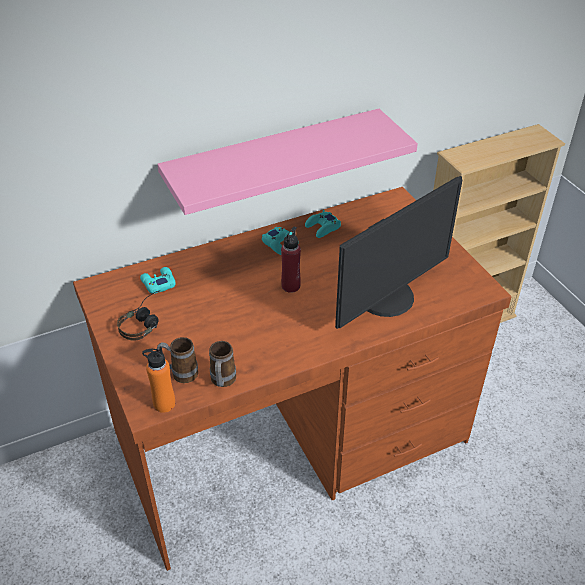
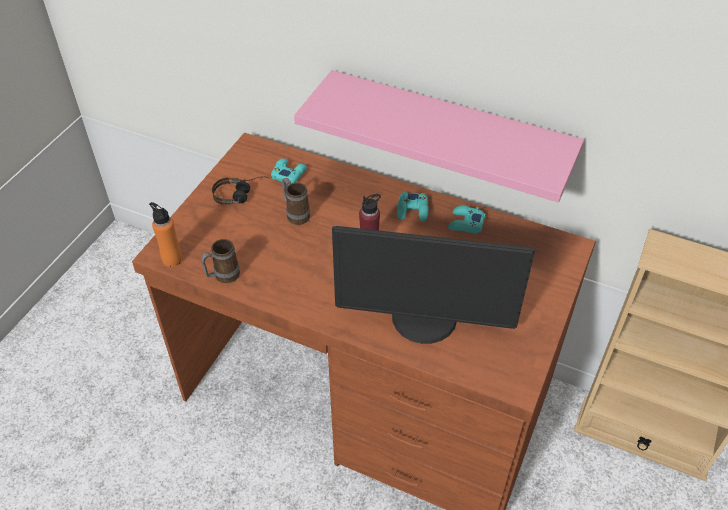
camera: 50 degrees right, 5 degrees up
(180, 374) = (208, 248): mug -> mug (295, 214)

